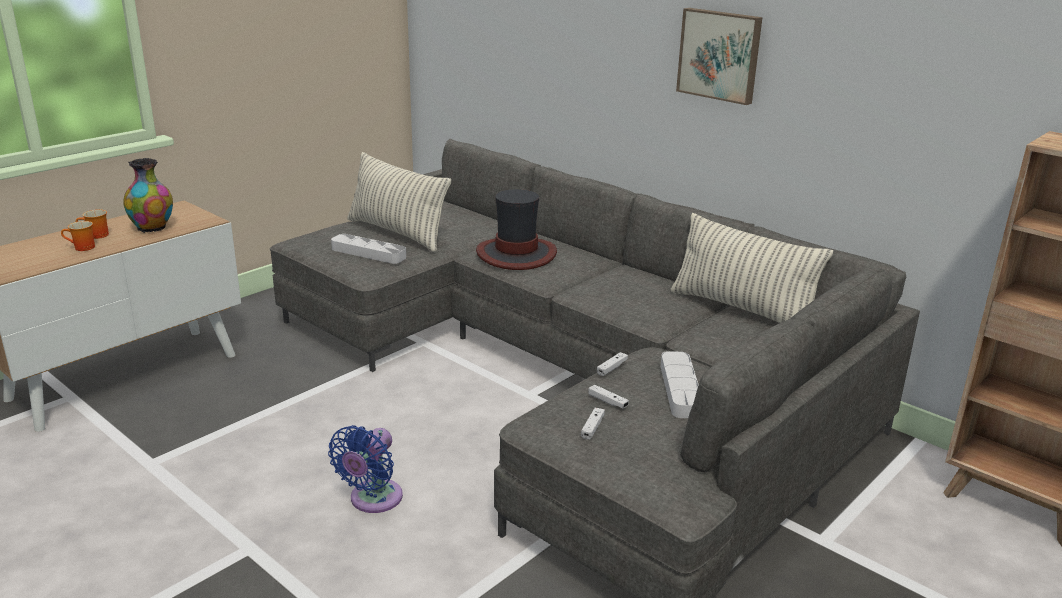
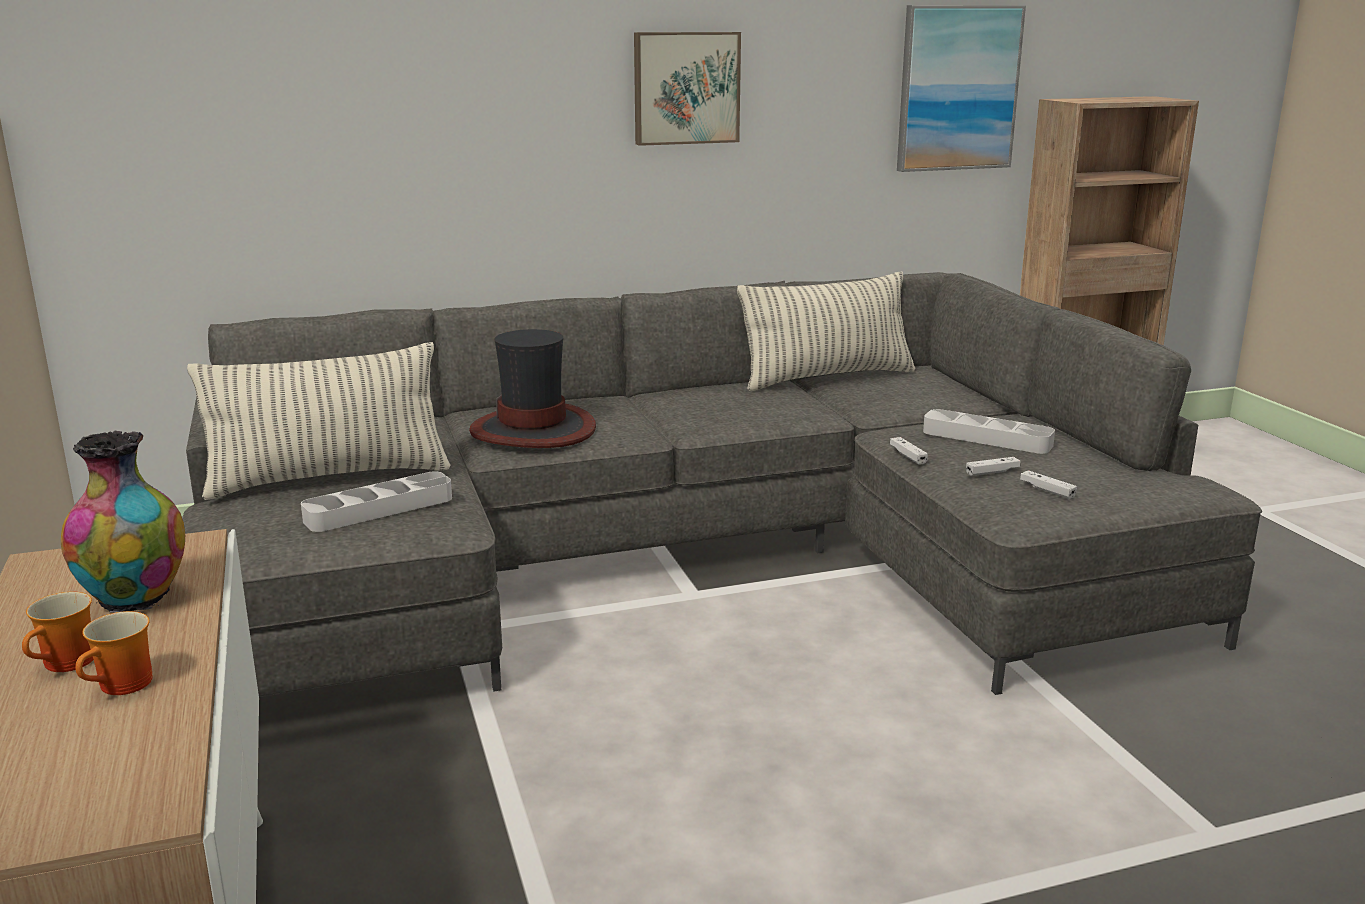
camera: 60 degrees left, 5 degrees down
(373, 500) = (861, 768): blue fan -> none
(965, 101) = (957, 88): none -> picture

